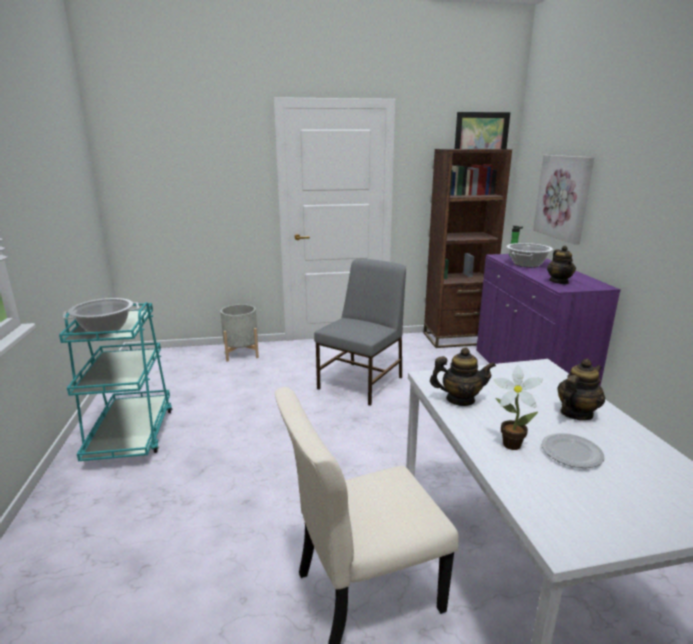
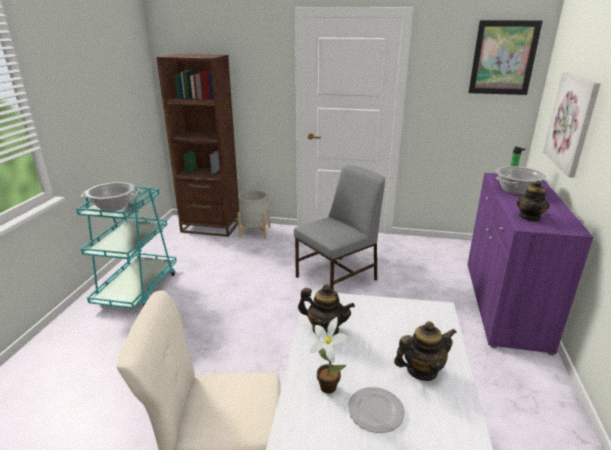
camera: 20 degrees right, 5 degrees up
(456, 338) = (455, 249): brown bookcase -> brown bookcase (211, 227)

